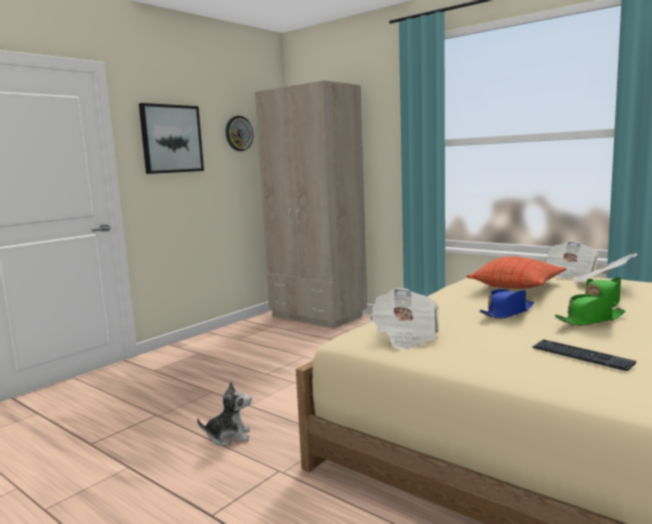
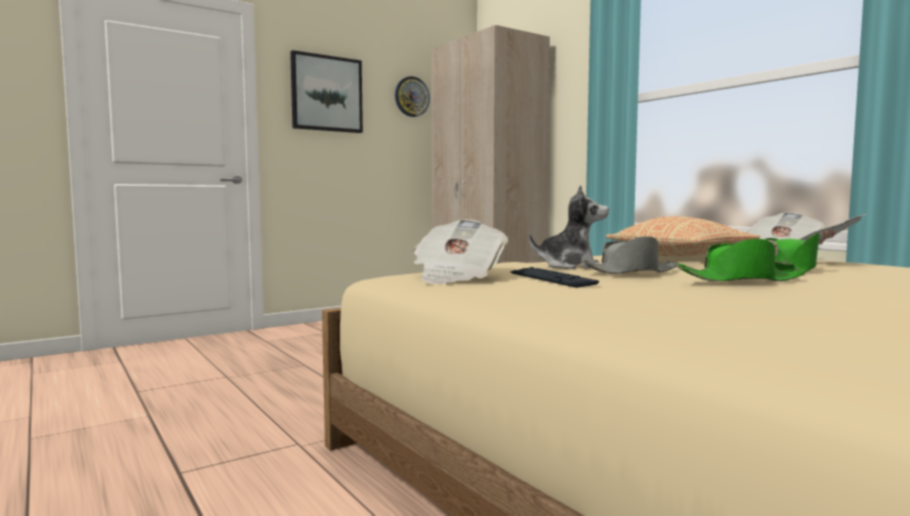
camera: 15 degrees right, 5 degrees down
(229, 437) = (278, 405): plush toy -> plush toy (570, 266)
(507, 313) = (631, 272): blue hat -> grey hat
(516, 286) = (680, 256): orange pillow -> beige pillow
(581, 356) = (670, 302): keyboard -> keyboard (551, 279)

